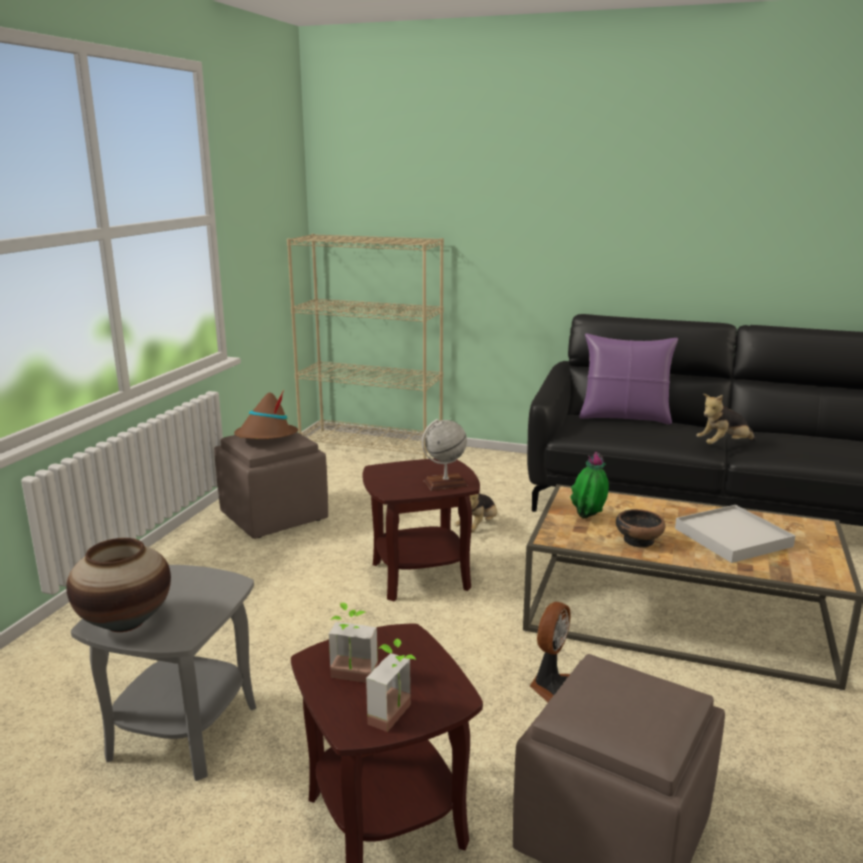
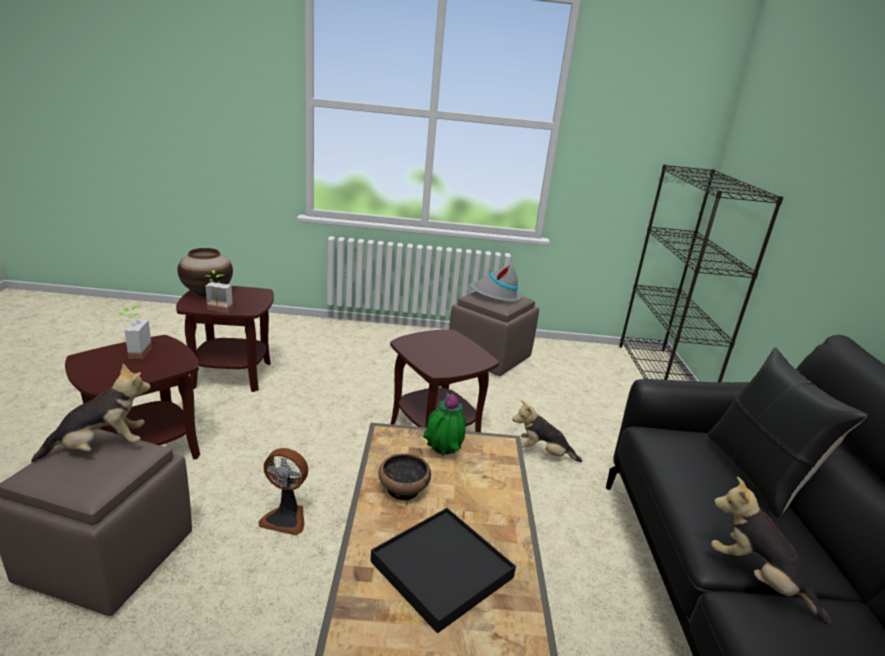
camera: 70 degrees right, 5 degrees up
(182, 730) = (232, 374): grey side table -> brown side table
(266, 437) = (495, 295): brown hat -> grey hat
(372, 445) = (661, 377): beige bookcase -> black bookcase
(398, 717) = (89, 368): potted plant -> potted plant (217, 310)
(445, 483) = (435, 362): globe -> none
(597, 697) = (101, 447): none -> plush toy
(624, 417) = (756, 474): purple pillow -> black pillow
(733, 537) = (441, 570): white tray -> black tray

